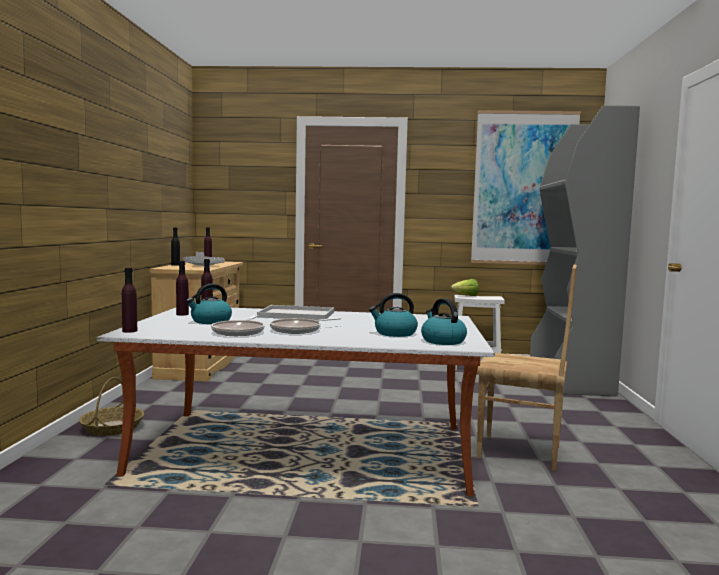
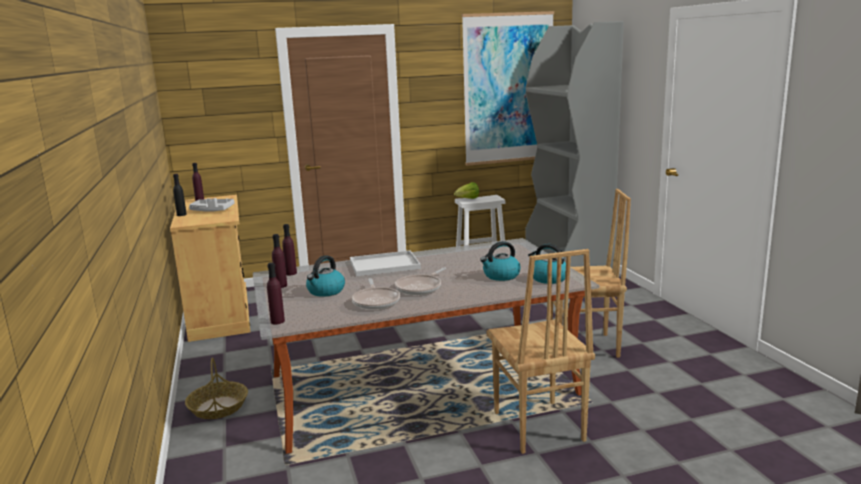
camera: 20 degrees left, 10 degrees up
(387, 515) = (537, 427): none -> brown chair

